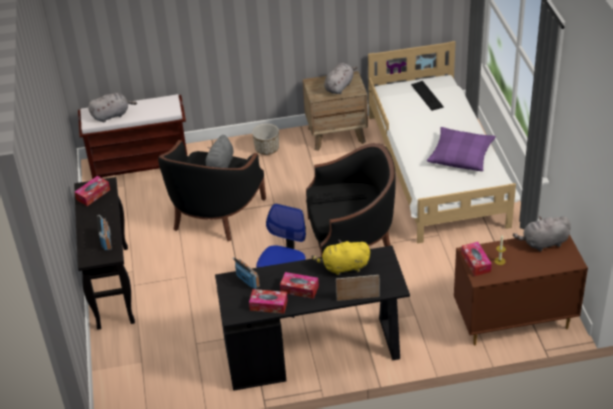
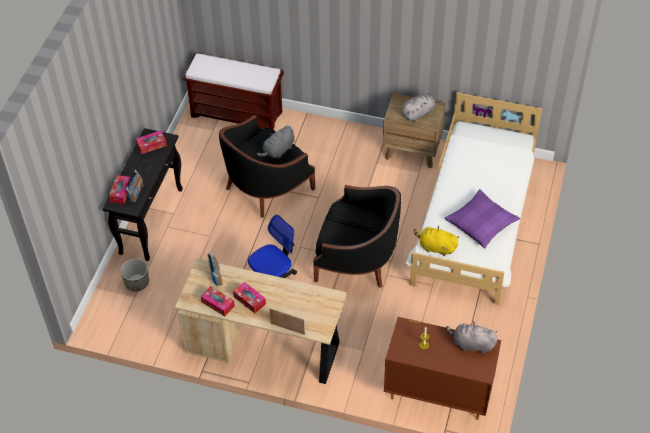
camera: 25 degrees right, 10 degrees up
(112, 115) = (216, 70): grey plush toy -> none
(267, 149) = (346, 141): planter -> planter (137, 282)
(315, 351) = (265, 347): black desk -> beige desk
(343, 267) = (295, 296): yellow plush toy -> yellow plush toy (435, 247)
(427, 95) = (494, 150): keyboard -> none
(475, 262) = (403, 337): tissue box -> tissue box (121, 192)

